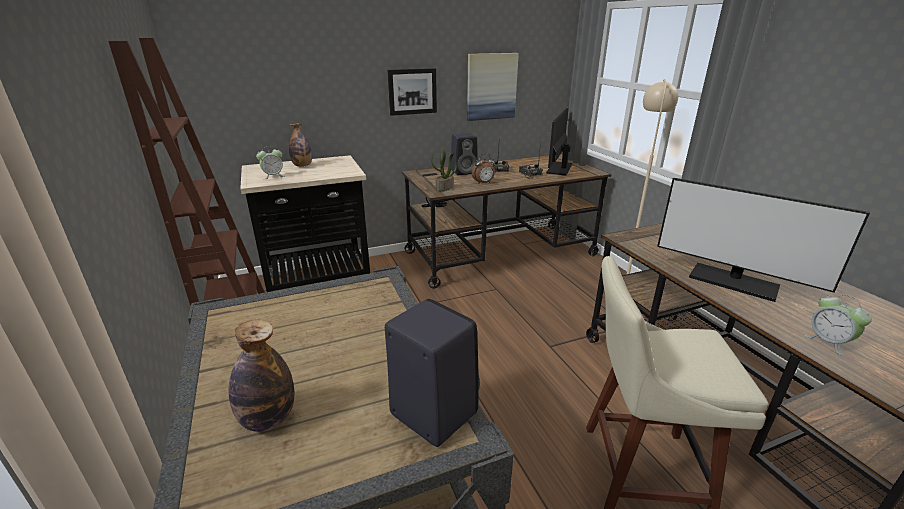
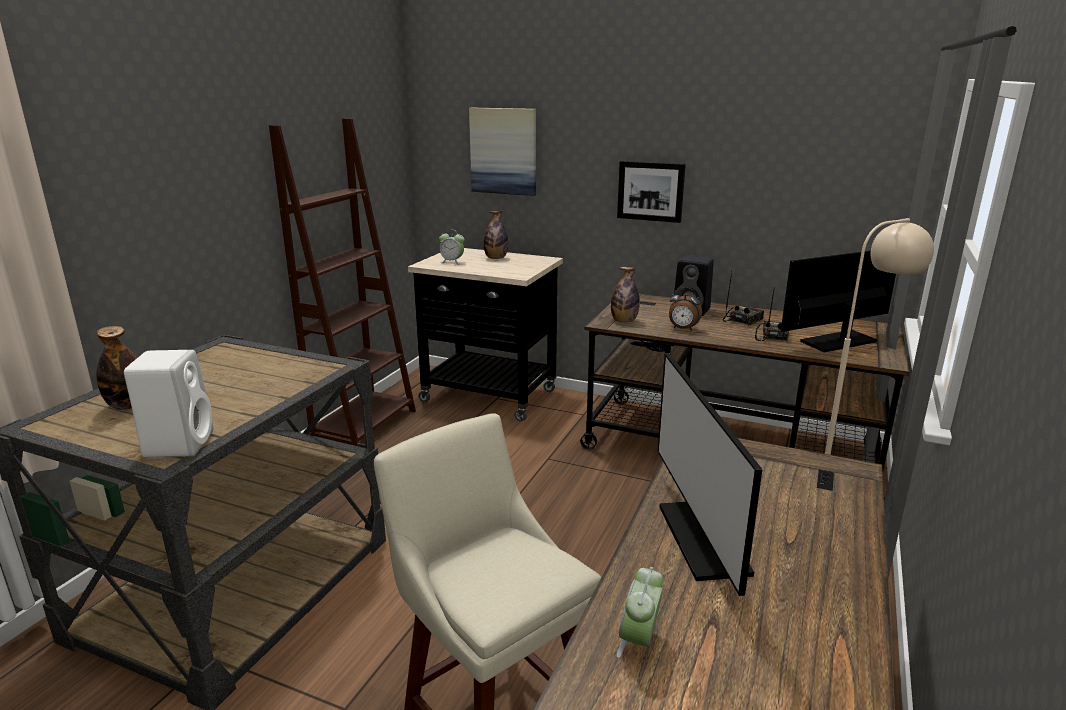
camera: 45 degrees right, 5 degrees down
(431, 412) = (179, 443): black speaker -> white speaker
(444, 188) = (624, 321): potted plant -> bottle
(491, 86) = (773, 197): picture -> picture (503, 151)

